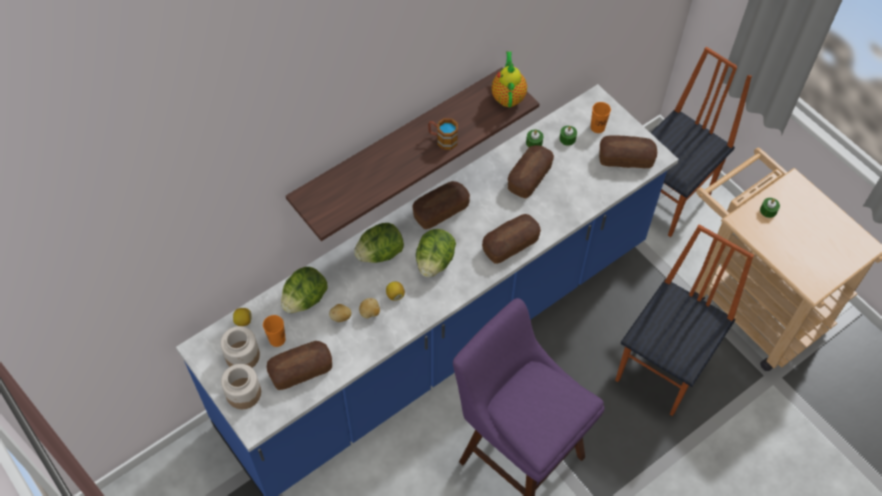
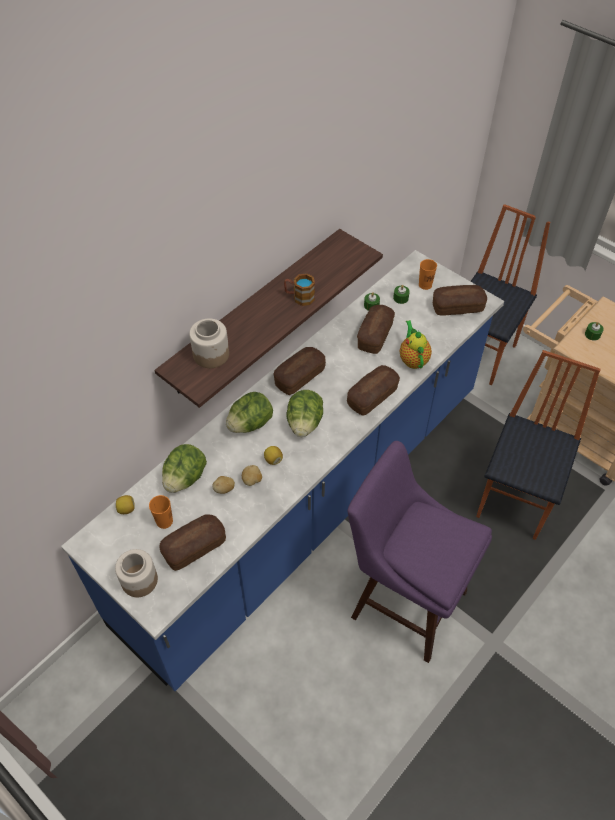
camera: 10 degrees left, 5 degrees down
(243, 355) = (132, 543): jar -> jar (211, 354)
(508, 96) = (352, 252): teapot -> teapot (413, 359)

